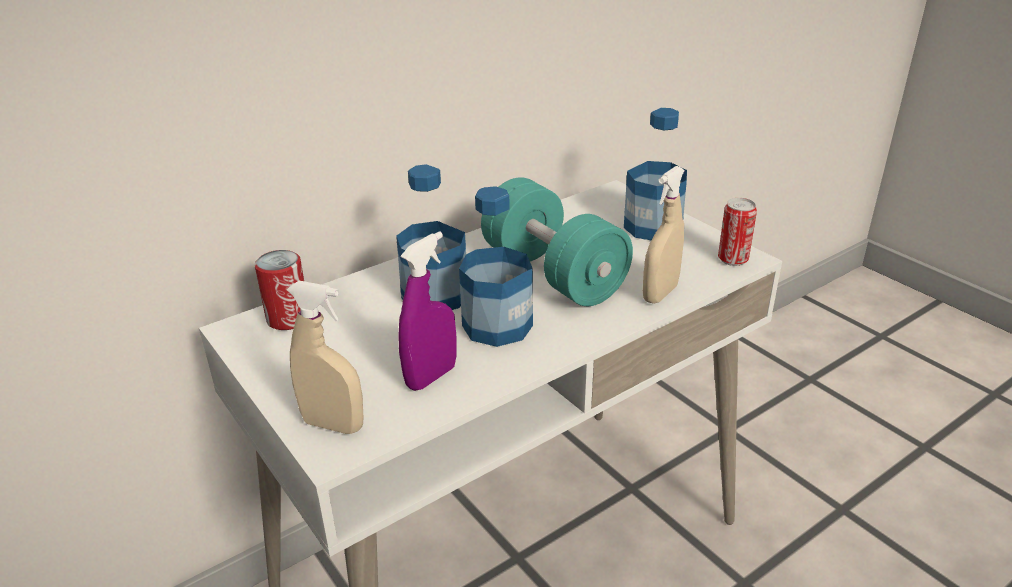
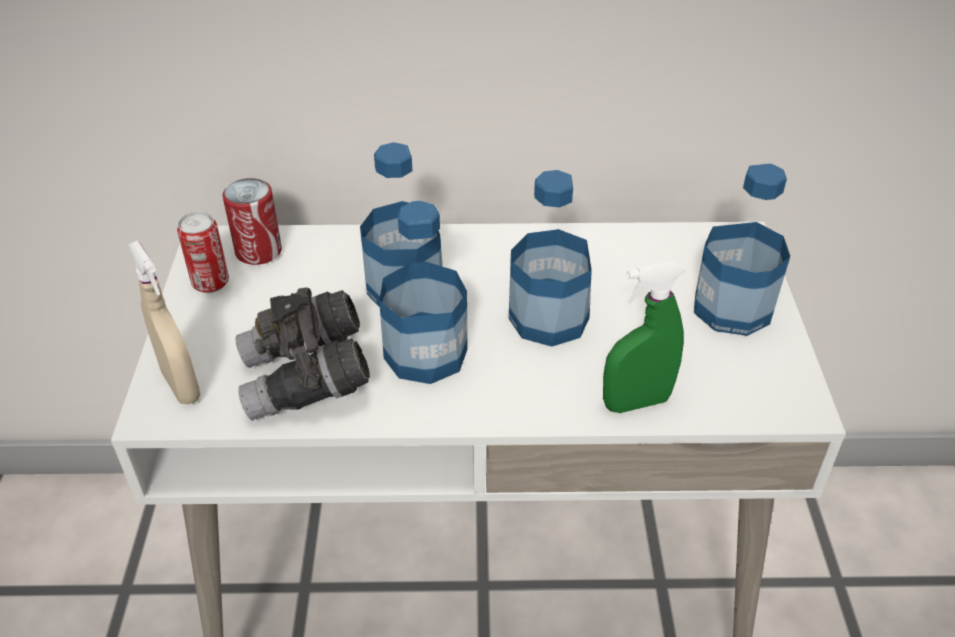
camera: 35 degrees right, 10 degrees up
(431, 377) = (307, 380): purple spray bottle -> grey binoculars
(553, 274) = (549, 318): turquoise dumbbell -> bottle
(660, 294) = (636, 402): beige spray bottle -> green spray bottle
(732, 259) = (780, 400): can -> can (210, 283)

